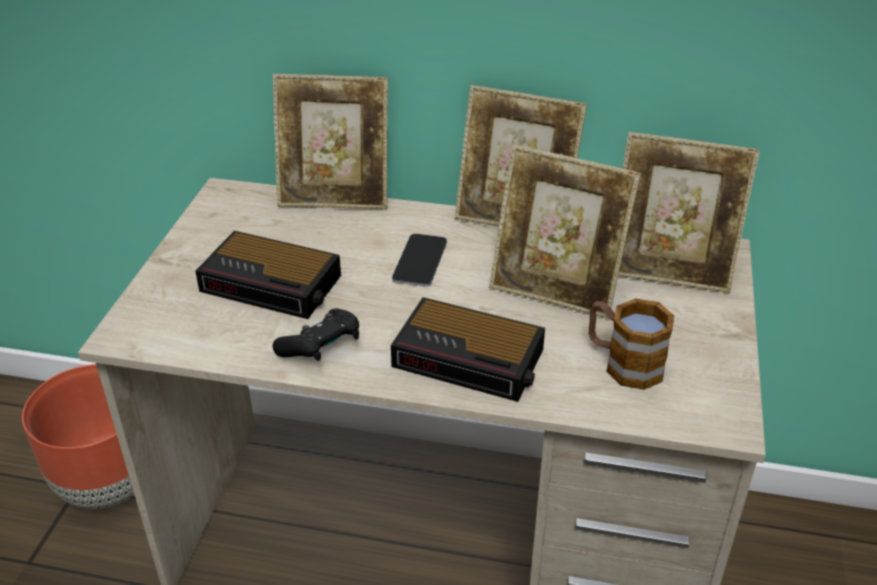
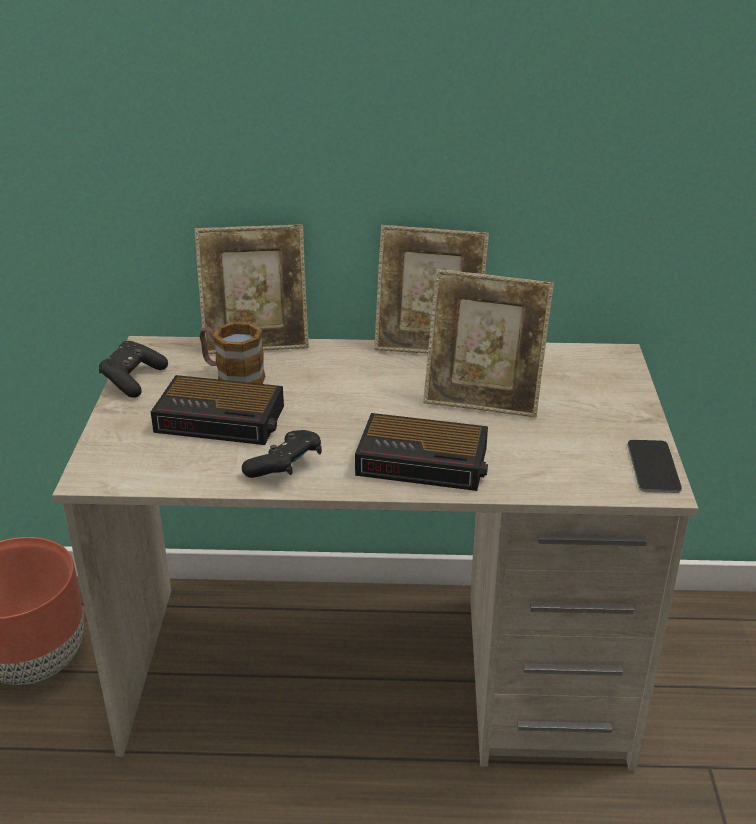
camera: 10 degrees left, 5 degrees down
(198, 228) = (133, 380): none -> black game controller
(420, 260) = (353, 387): phone -> phone (653, 467)
(623, 363) = (559, 451): mug -> mug (232, 377)
(669, 270) = (577, 375): picture frame -> none

